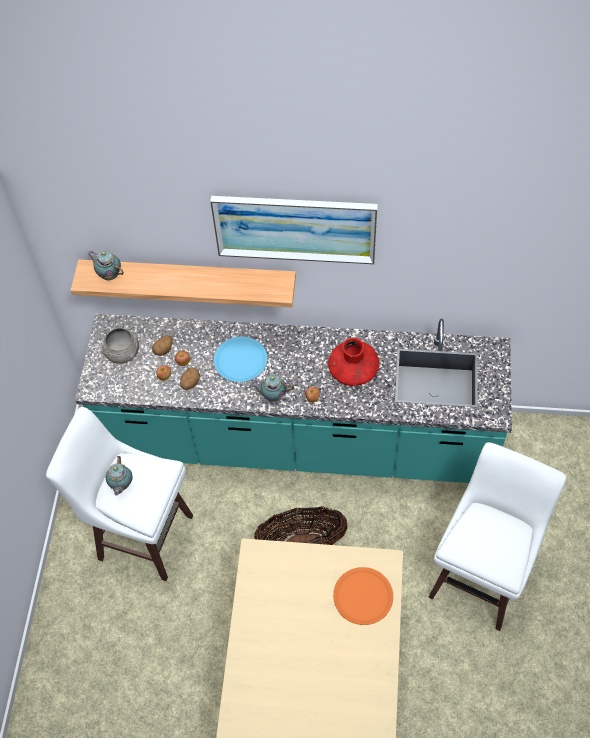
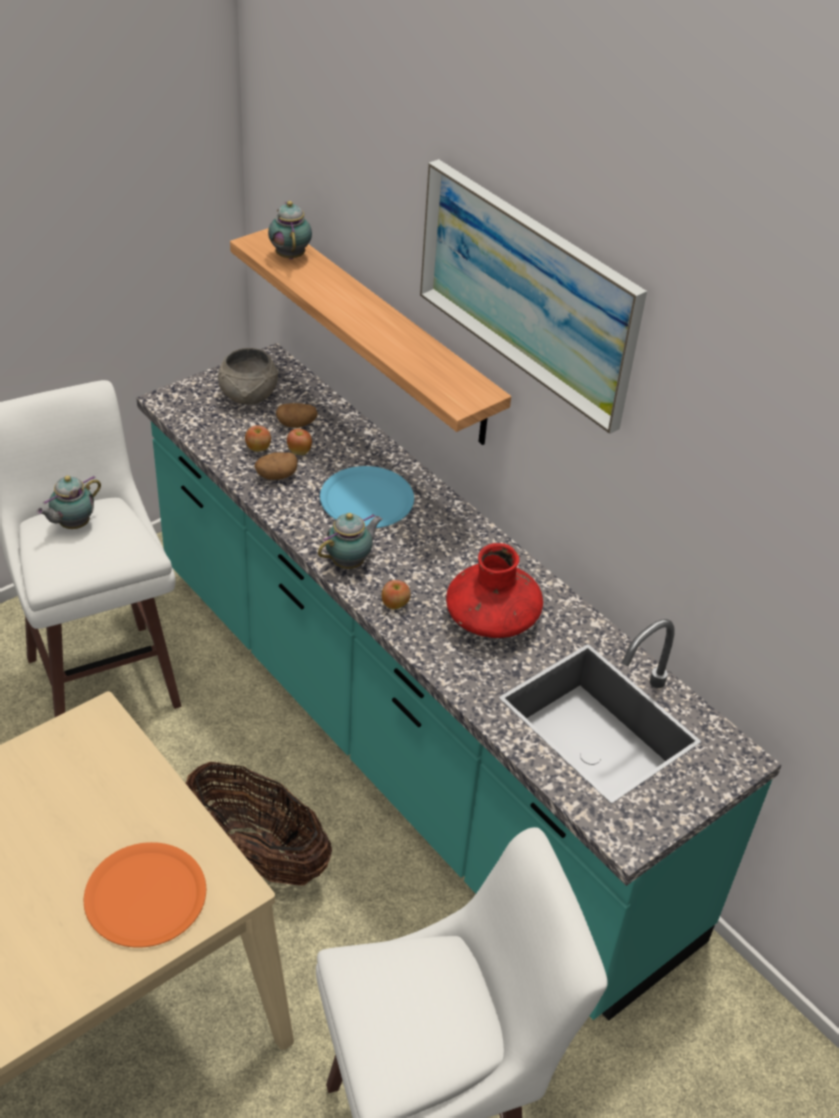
camera: 40 degrees right, 15 degrees down
(272, 395) = (350, 562): teapot -> teapot turned 90 degrees clockwise

